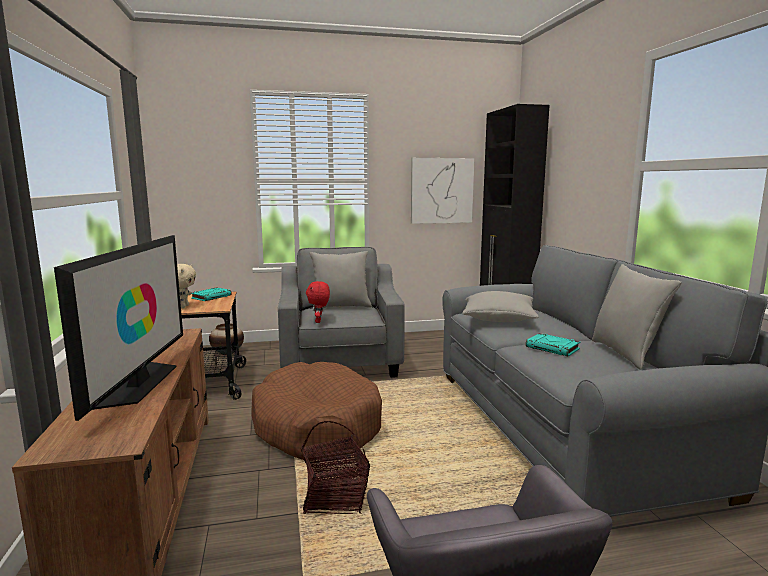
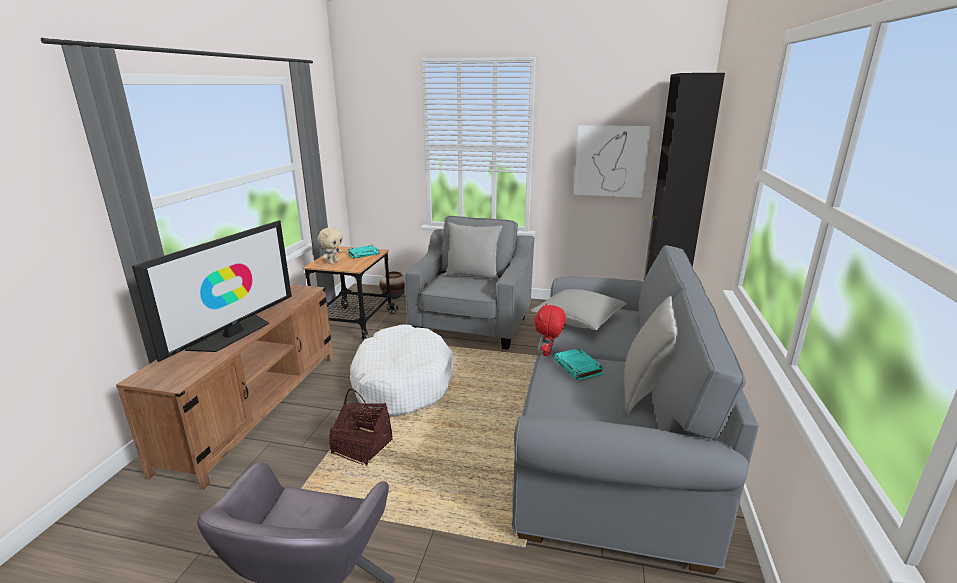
camera: 25 degrees right, 10 degrees up
(316, 426) = (401, 382): brown dog bed -> white dog bed
(319, 321) = (439, 289): red plush toy -> red plush toy (548, 353)

